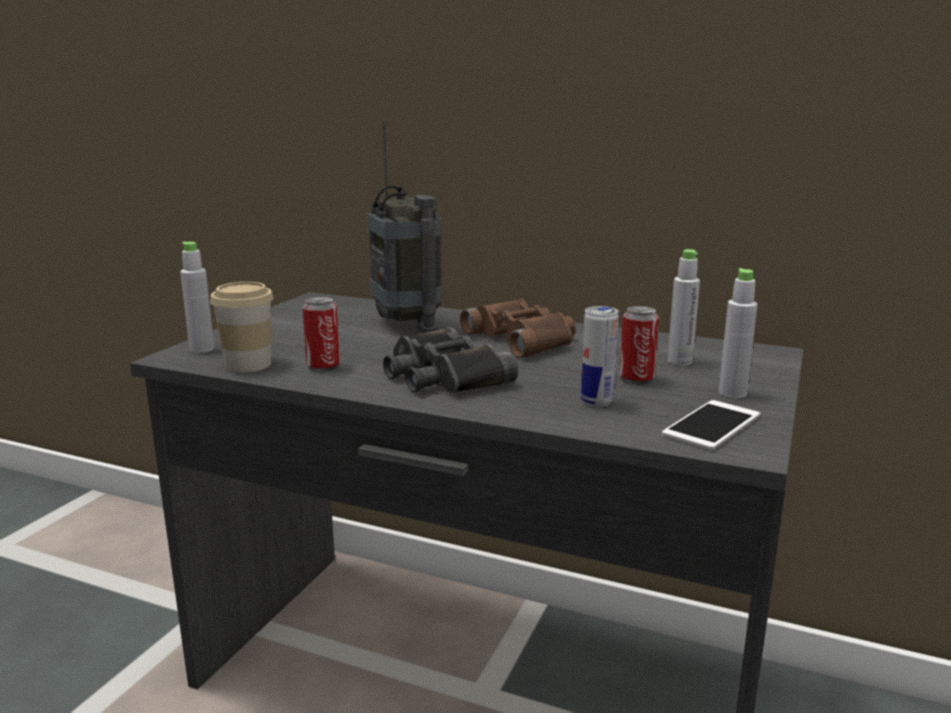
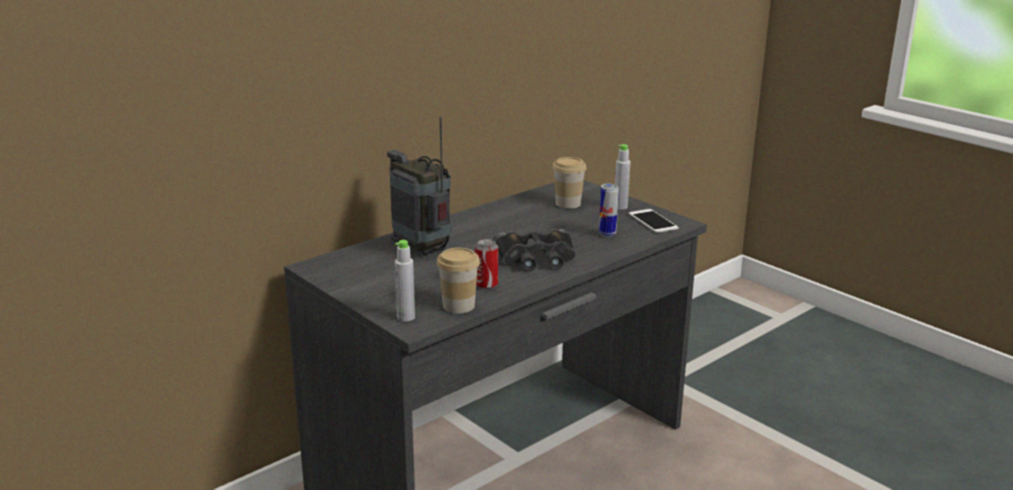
camera: 65 degrees left, 5 degrees up
(406, 324) = (422, 249): radio -> radio turned 135 degrees counterclockwise
(523, 339) = (491, 226): brown binoculars -> none
(636, 379) = (584, 219): can -> none
(679, 361) = (568, 203): grey bottle -> cup

